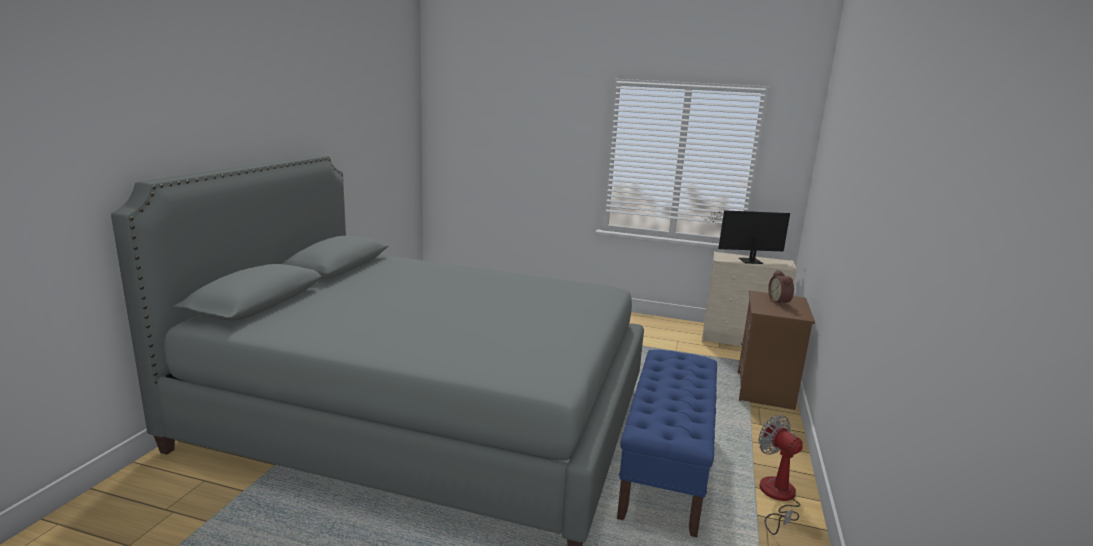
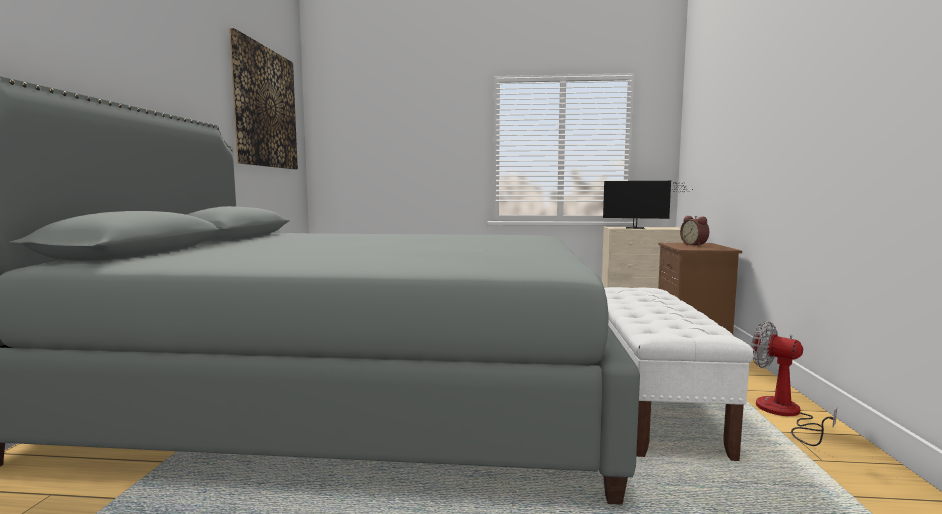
camera: 10 degrees left, 10 degrees down
(379, 114) = (265, 107): none -> picture
(666, 466) = (650, 403): blue bench -> white bench
(746, 260) = (638, 228): monitor -> monitor turned 150 degrees counterclockwise

